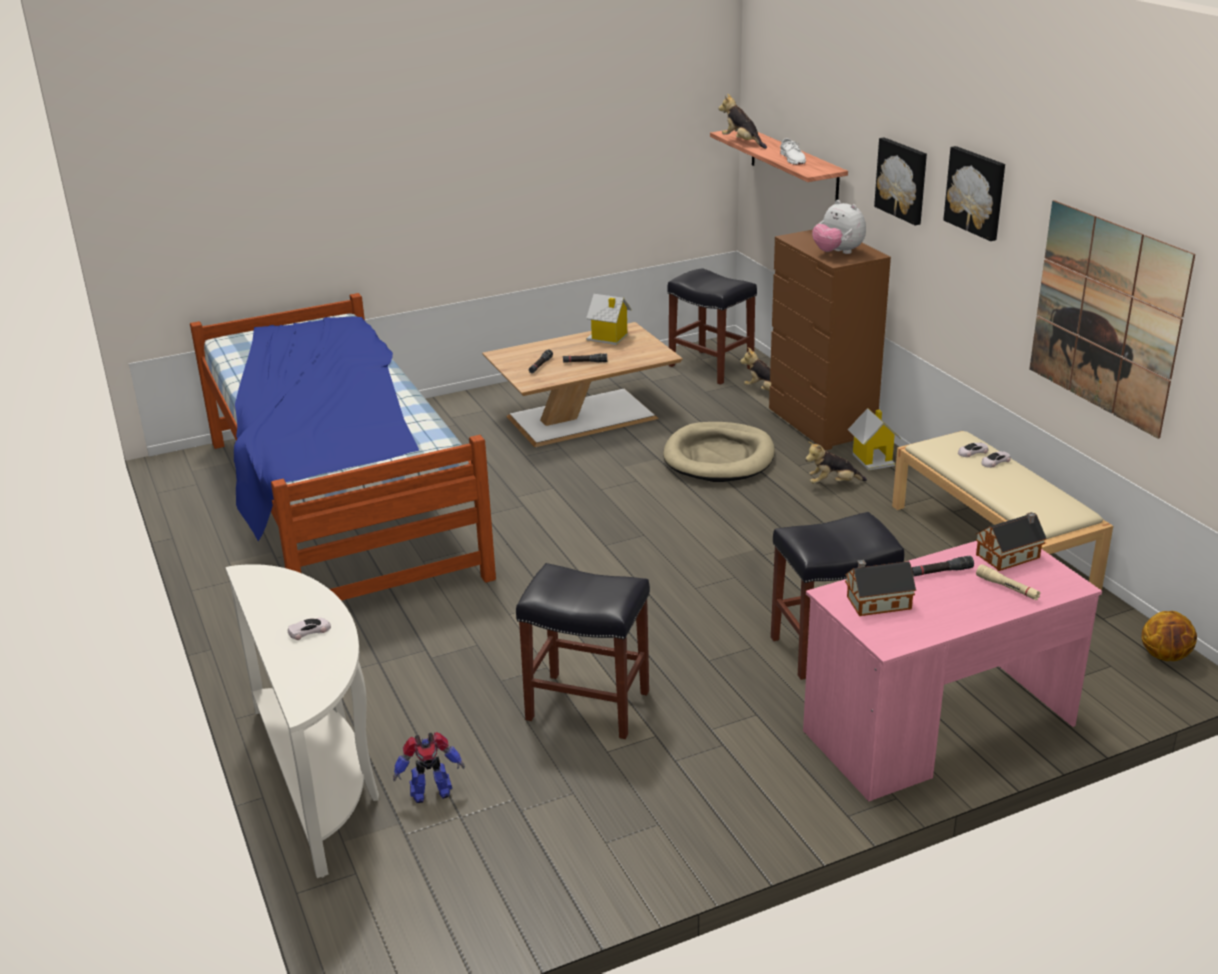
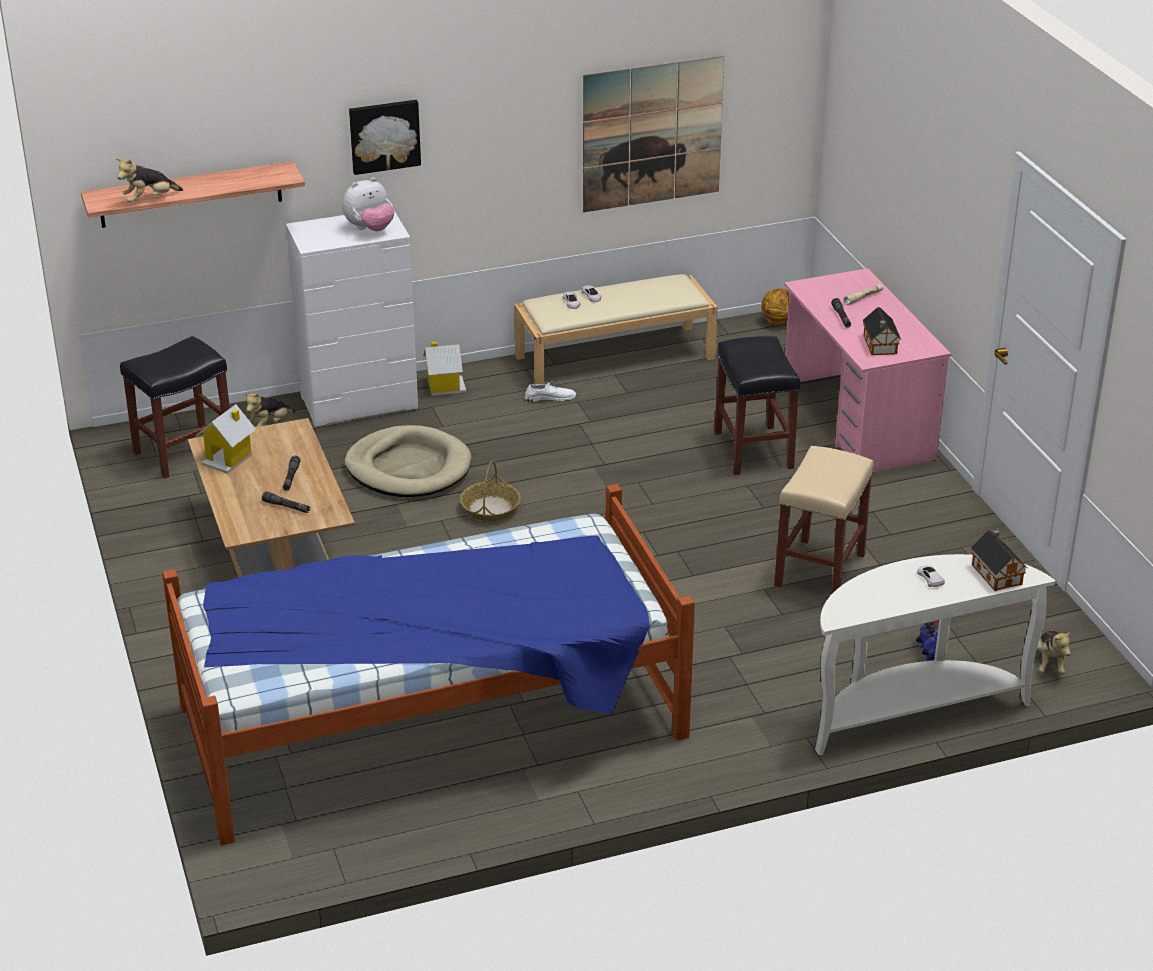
camera: 85 degrees left, 5 degrees up
(586, 705) = (820, 571): black stool -> beige stool
(662, 502) = (490, 509): none -> basket
(793, 159) = (234, 181): white shoe -> white shoe (550, 397)
(821, 424) = (360, 403): brown dresser -> white dresser
(832, 484) = (486, 413): plush toy -> plush toy (1048, 663)
(976, 192) = (489, 105): picture -> none
(1010, 556) = (821, 289): toy house -> toy house (996, 573)

